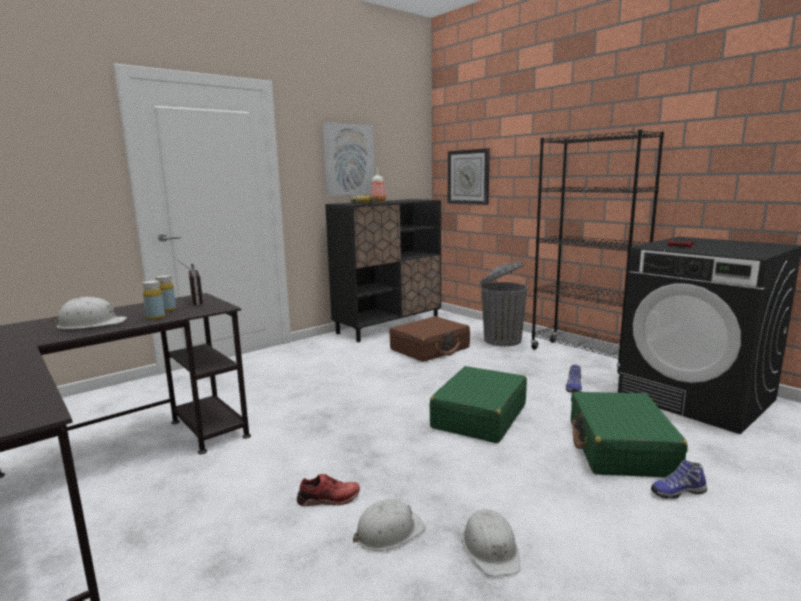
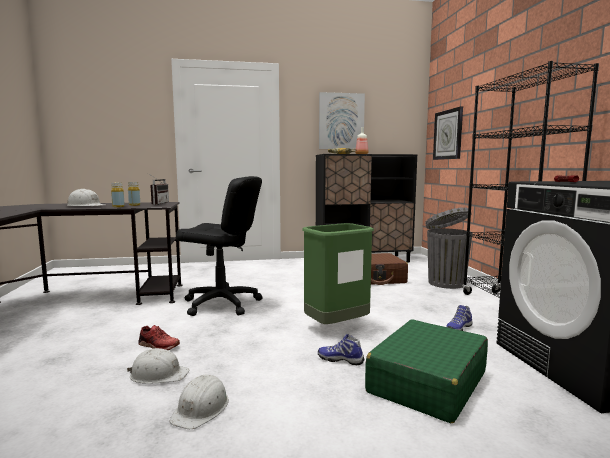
camera: 30 degrees right, 5 degrees down
(316, 421) = (221, 304): none -> black office chair
(479, 416) = (336, 327): green suitcase -> green trash can
(677, 491) = (428, 432): shoe -> shoe (341, 359)

